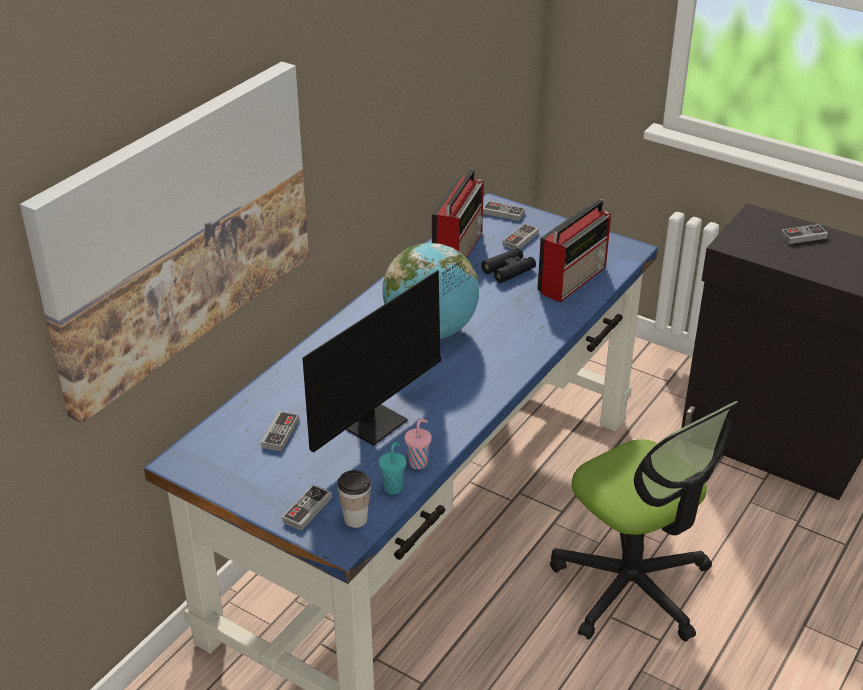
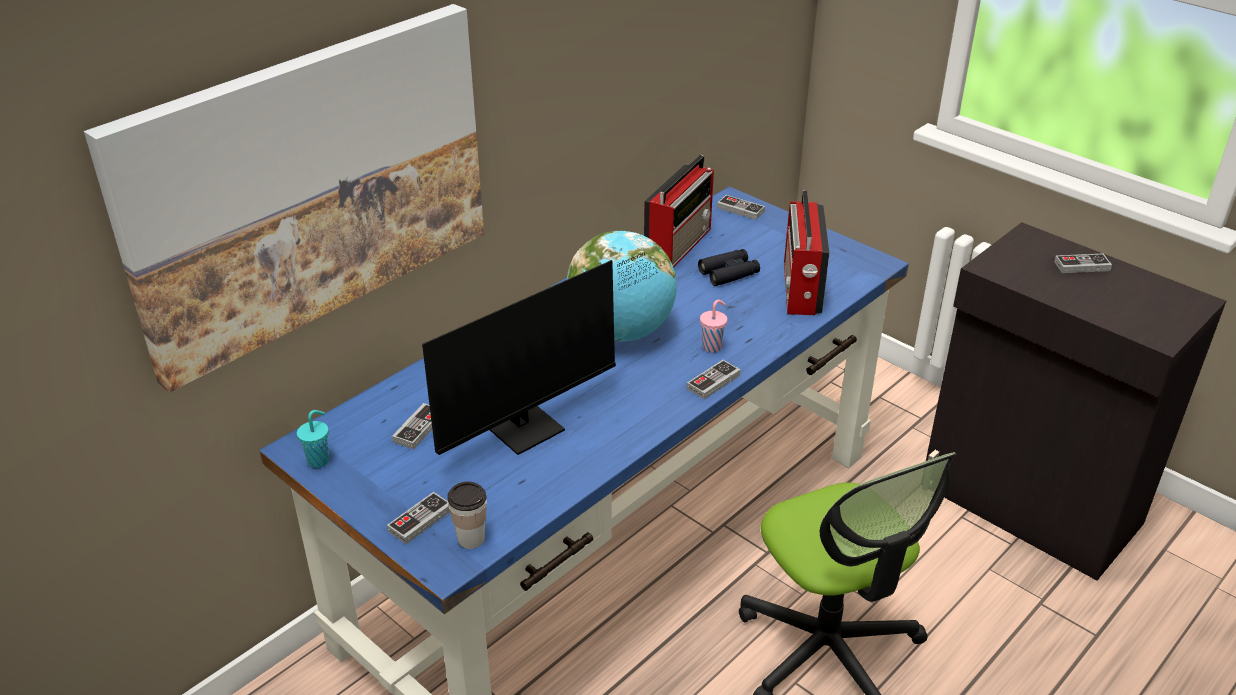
camera: 10 degrees right, 0 degrees up
(393, 487) = (525, 506): turquoise cup -> turquoise cup (319, 460)
(419, 462) = (563, 481): pink cup -> pink cup (712, 346)
(520, 239) = (752, 240): game controller -> game controller (713, 382)
(573, 279) = (800, 289): radio -> radio turned 135 degrees clockwise

